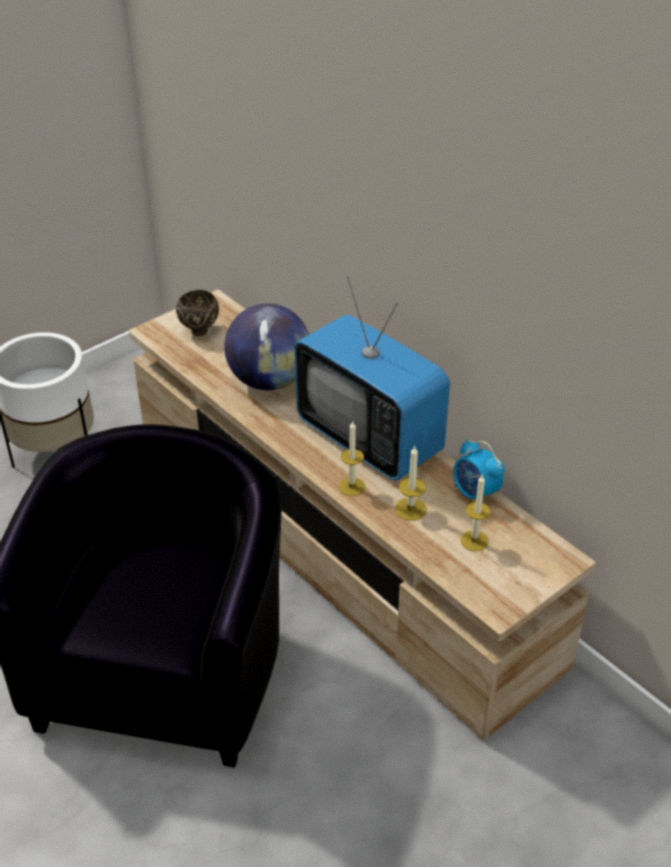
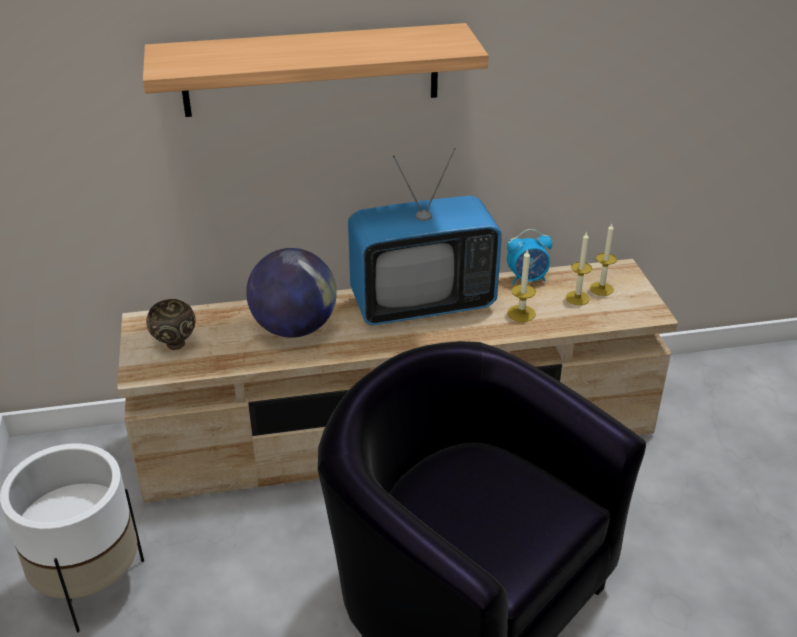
camera: 60 degrees left, 5 degrees down
(345, 162) = (311, 70): none -> shelf
(351, 486) = (472, 332): candle -> candle (601, 289)

